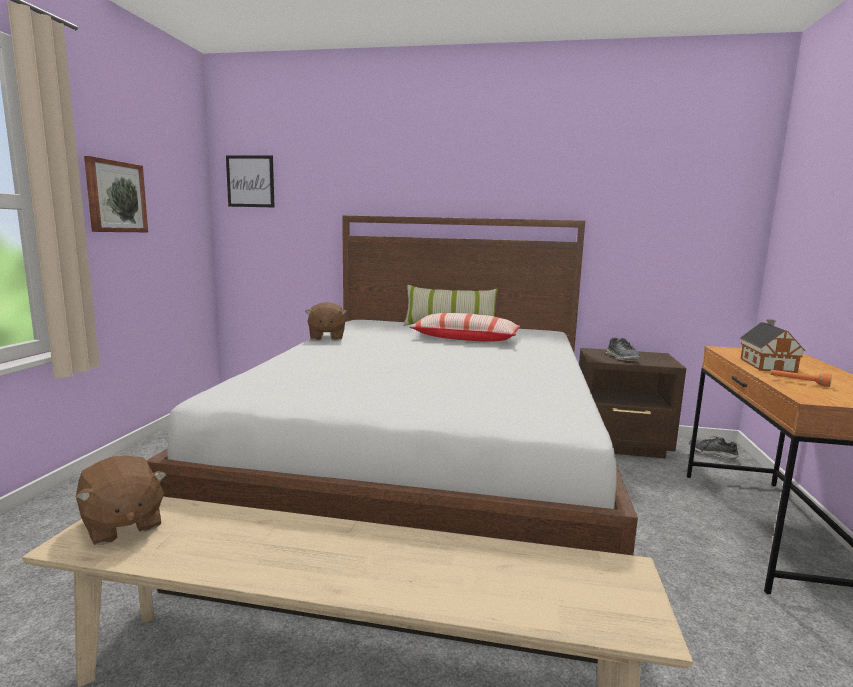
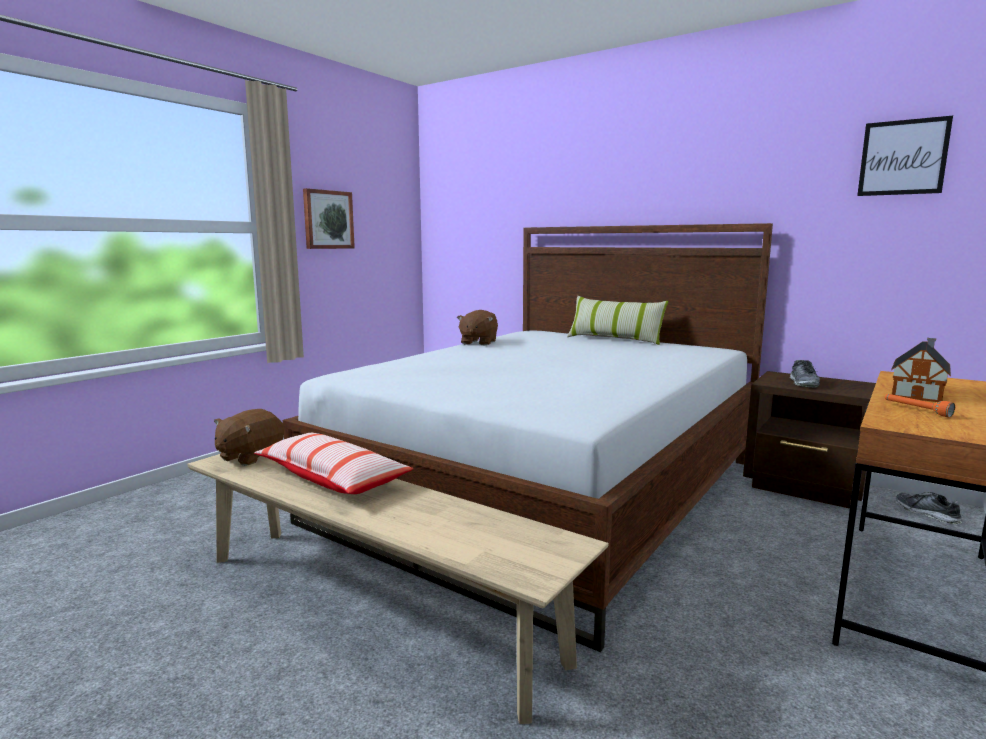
camera: 25 degrees right, 0 degrees up
(122, 525) = (250, 457): brown plush toy -> brown plush toy turned 45 degrees clockwise
(250, 181) = (450, 199): picture -> picture (903, 157)
(465, 339) = (609, 351): pillow -> pillow (332, 478)

